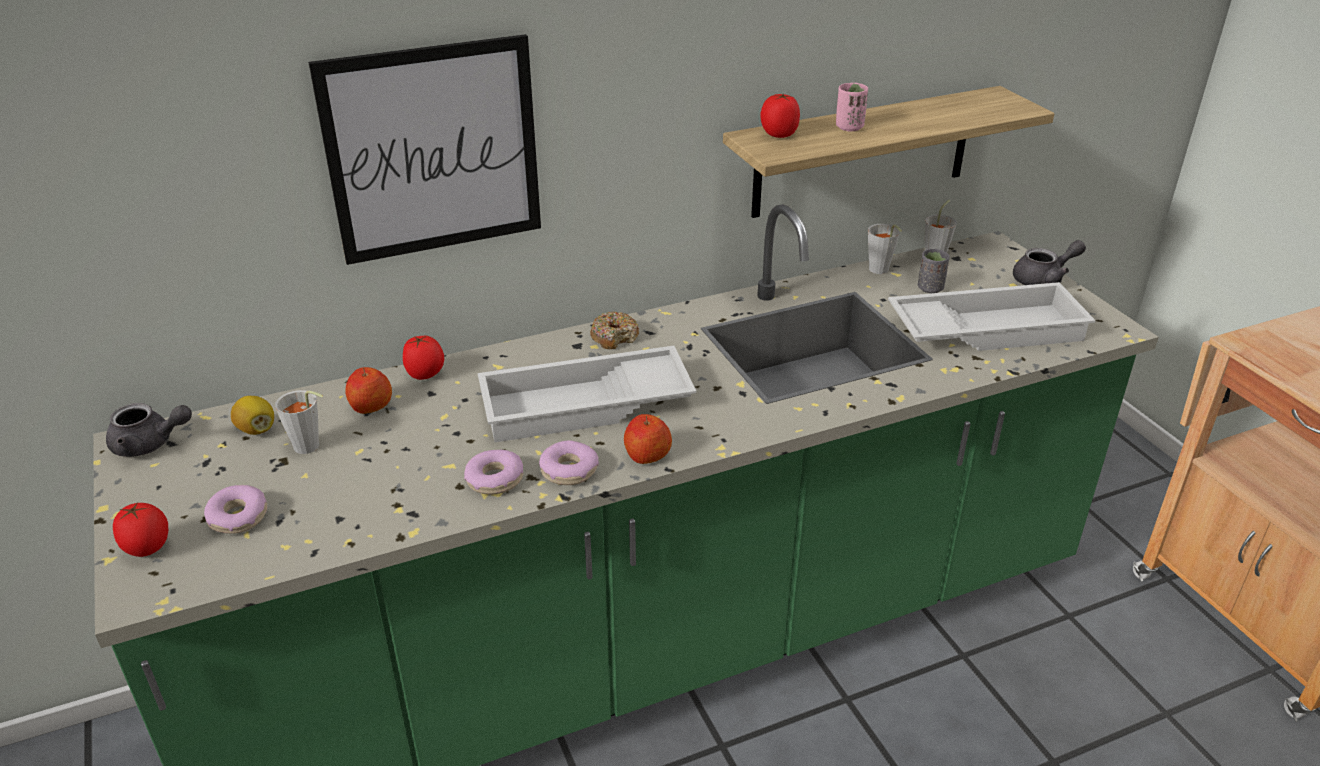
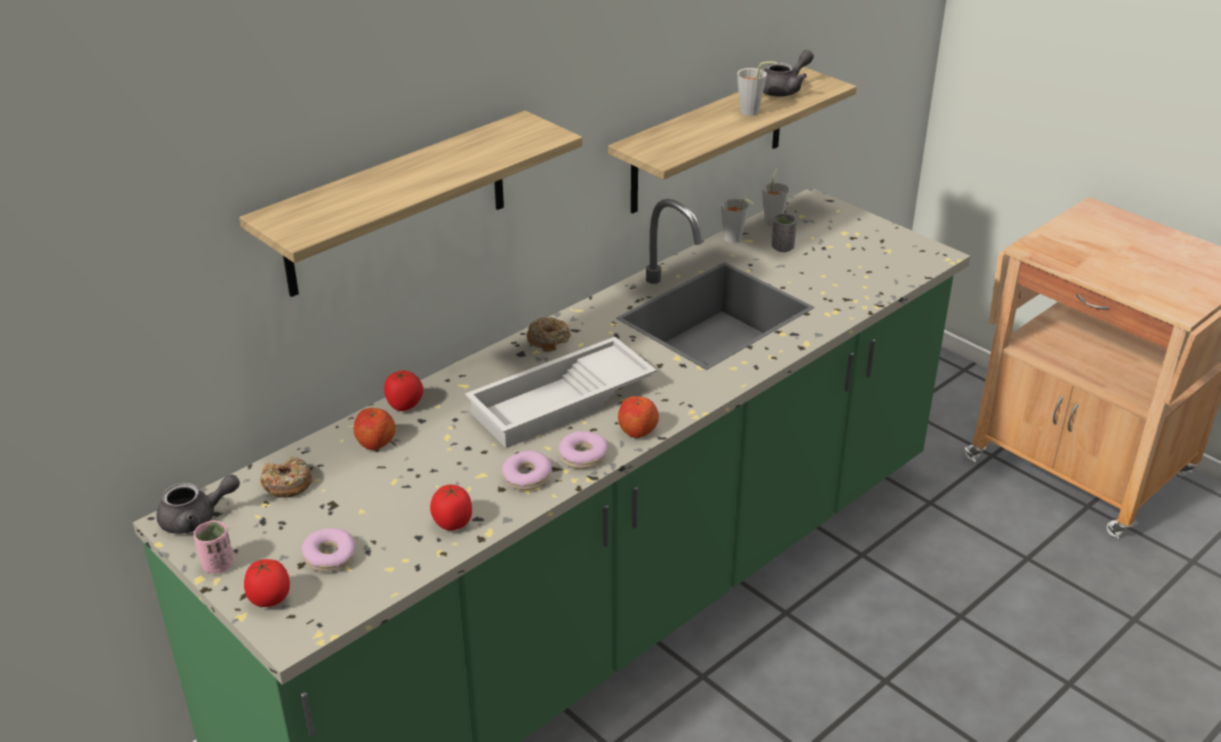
camera: 20 degrees left, 0 degrees up
(256, 429) = (287, 484): lemon -> donut
(310, 448) = (349, 488): grey cup -> grey cup (753, 112)
(433, 150) = (397, 204): picture -> shelf
(779, 134) = (656, 140): tomato -> tomato (453, 523)
(849, 127) = (707, 124): pink cup -> pink cup (218, 565)
(986, 328) = (842, 273): white tray -> none
(1044, 280) = (866, 224): grey teapot -> grey teapot (784, 89)

